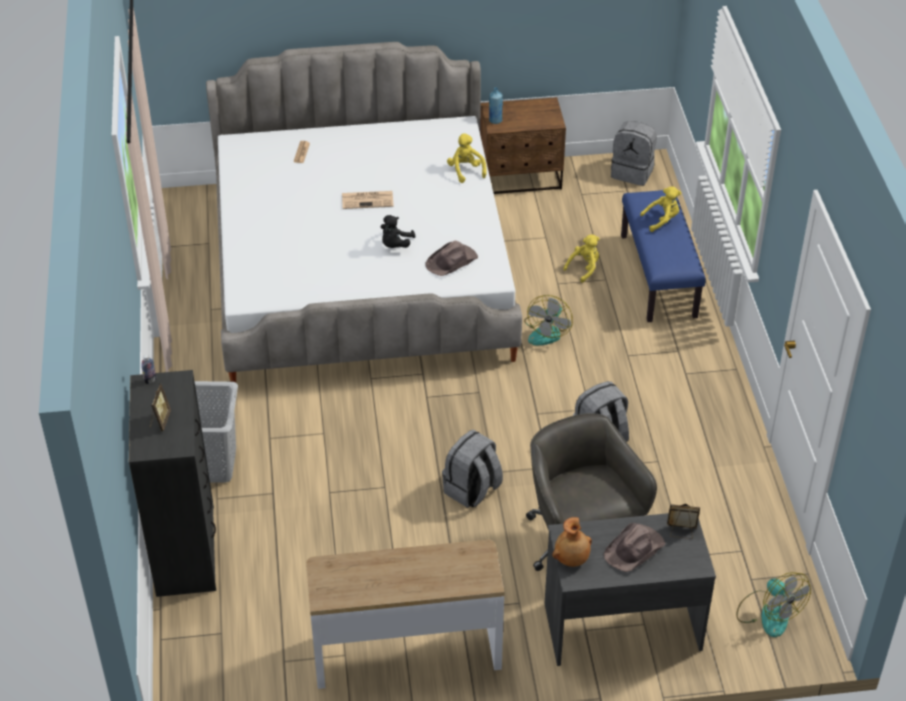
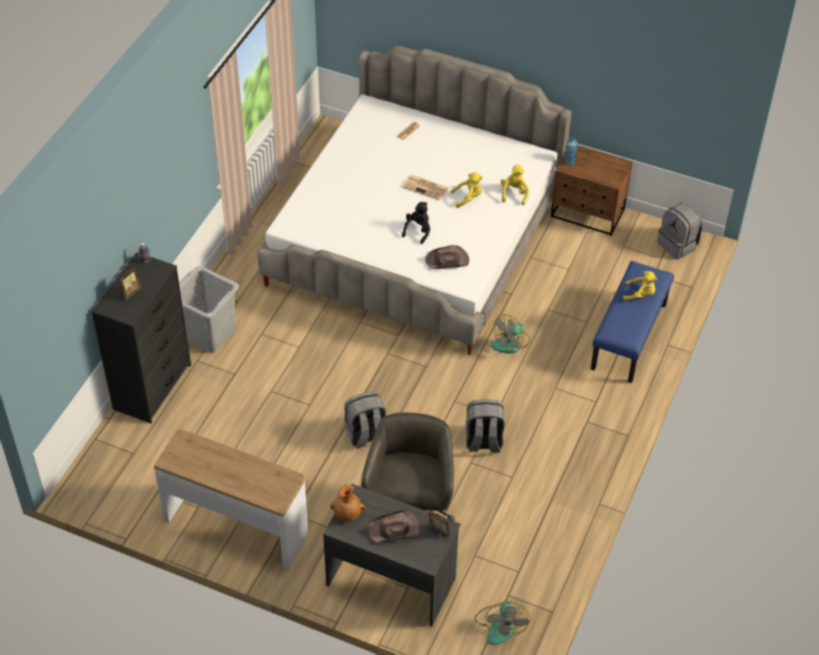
camera: 30 degrees right, 5 degrees up
(395, 245) = (418, 230): black plush toy -> black plush toy turned 150 degrees clockwise
(584, 268) = (577, 306): yellow plush toy -> yellow plush toy (468, 198)

